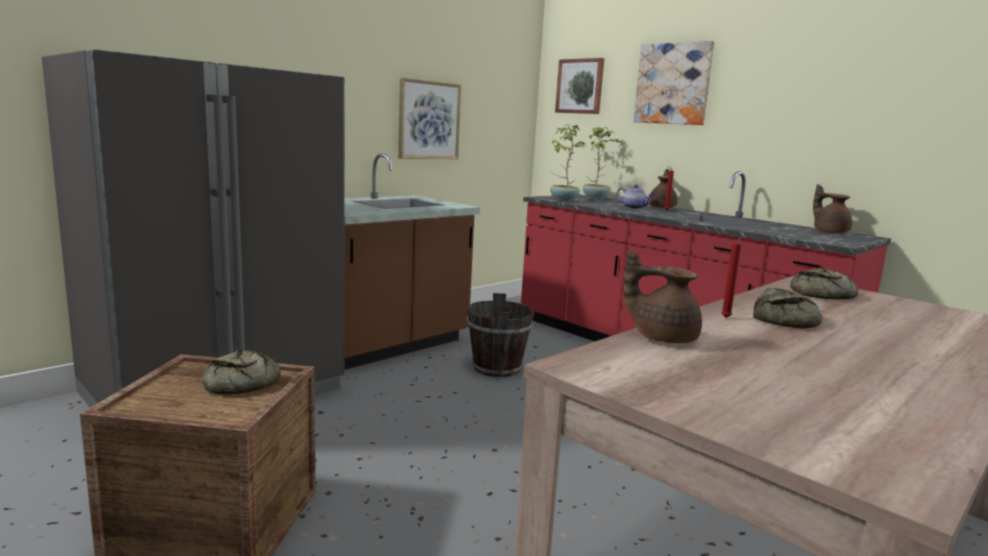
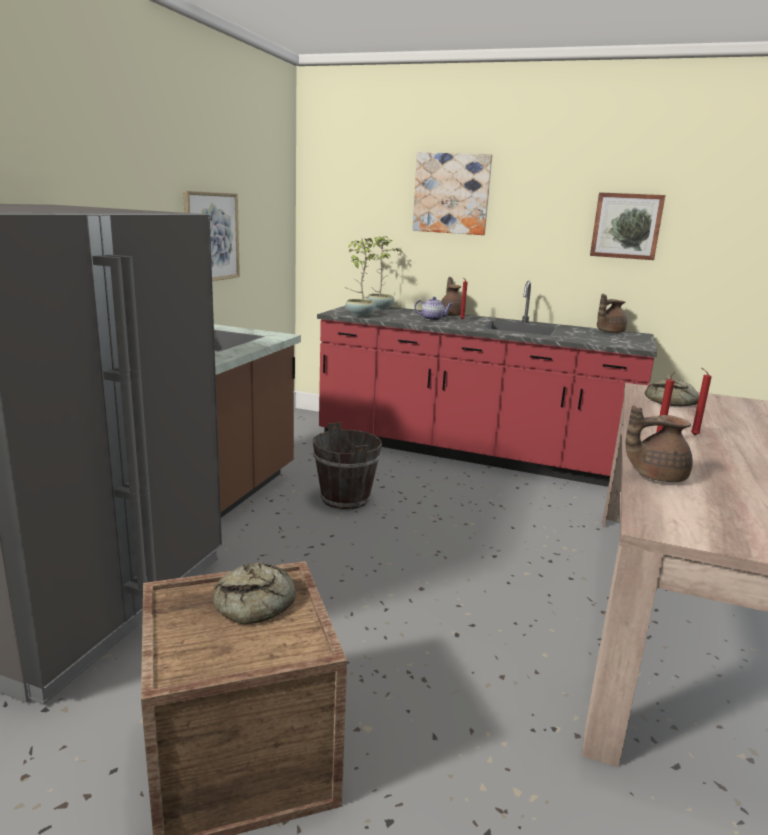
camera: 25 degrees left, 5 degrees up
(580, 86) = (347, 191): picture -> picture (626, 226)
(787, 319) = (693, 435): bread -> red candle
(829, 231) = (609, 332): brown teapot -> brown teapot turned 75 degrees counterclockwise

